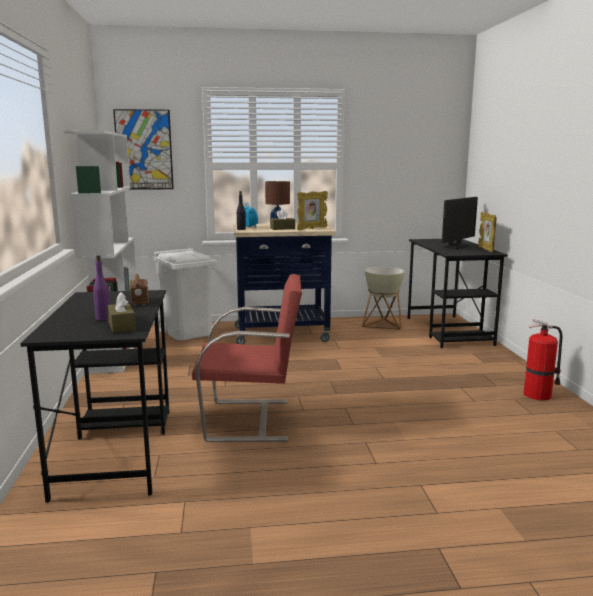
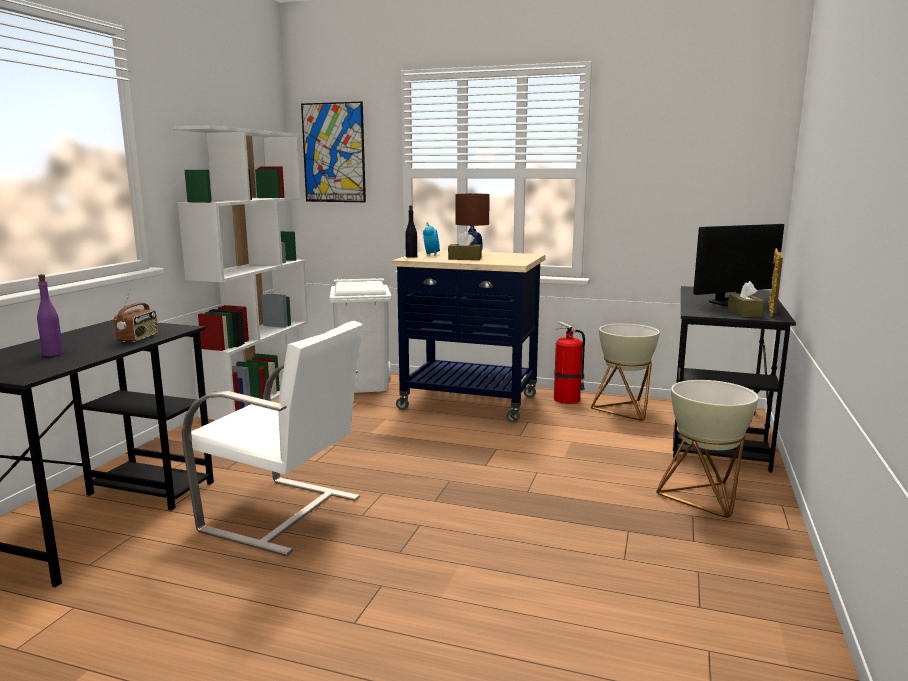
camera: 25 degrees right, 0 degrees up
(121, 326) = (43, 366): brown tissue box -> brown tissue box (744, 313)
(251, 420) = (284, 514): red chair -> white chair
(311, 229) = (500, 261): picture frame -> none
(478, 365) = (702, 499): none -> planter
(539, 395) = (752, 575): fire extinguisher -> fire extinguisher (568, 399)

